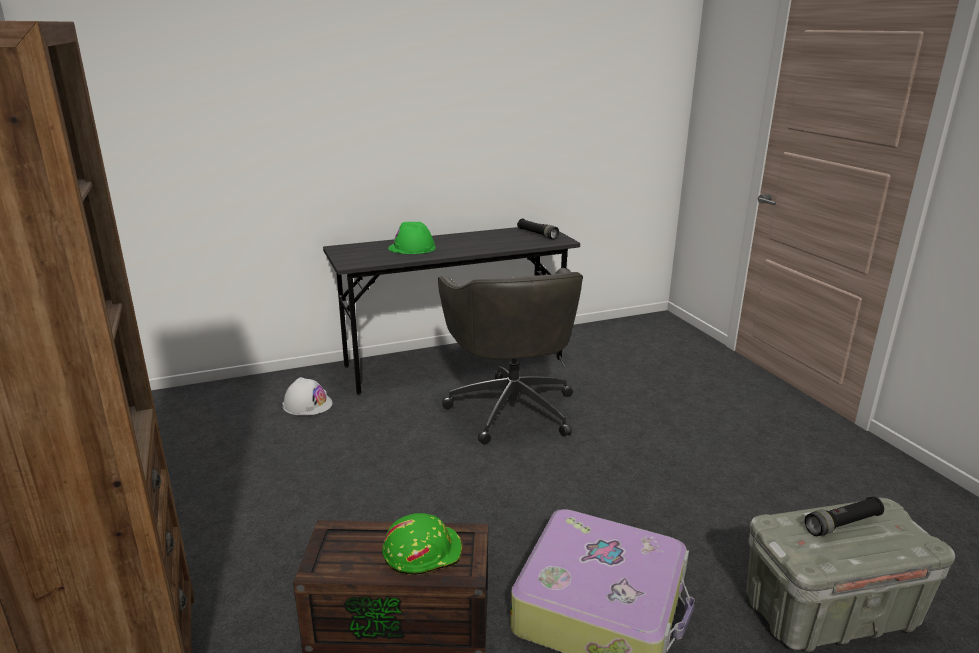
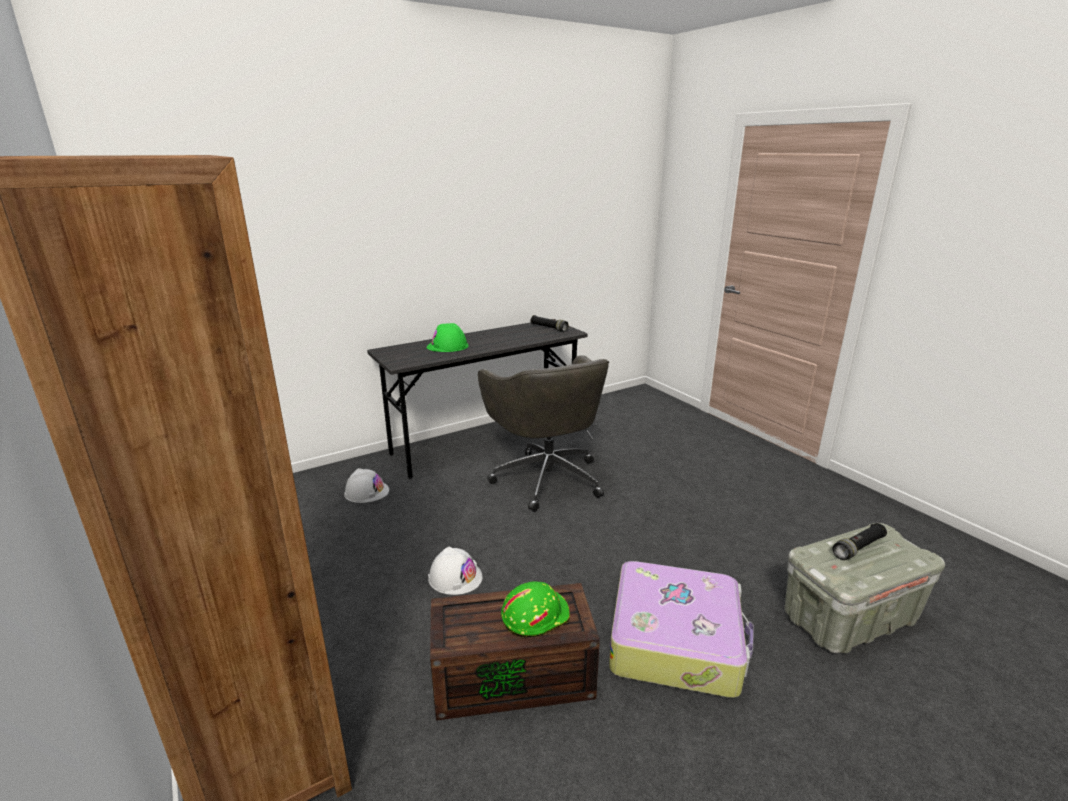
camera: 10 degrees left, 0 degrees up
(372, 505) = (455, 577): none -> white hard hat

